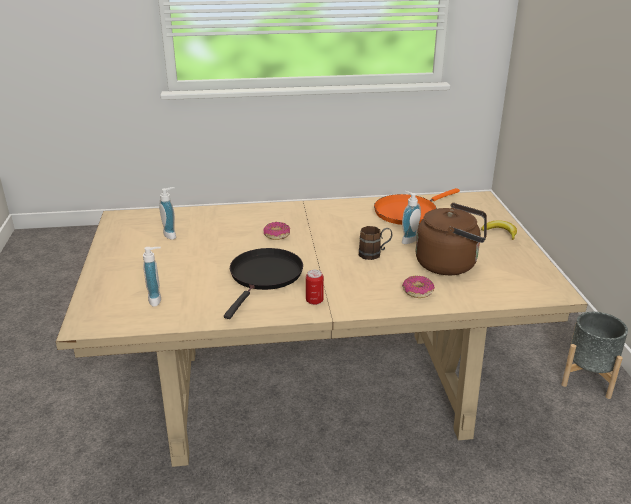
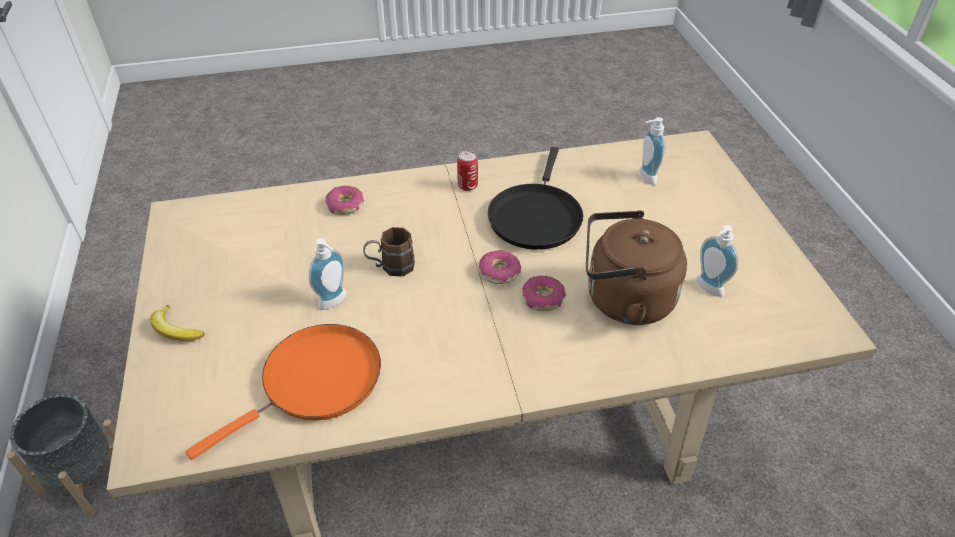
camera: 175 degrees right, 15 degrees up
(301, 248) = (499, 272): none -> donut
(450, 264) = (288, 253): brown kettle -> brown kettle (623, 300)

